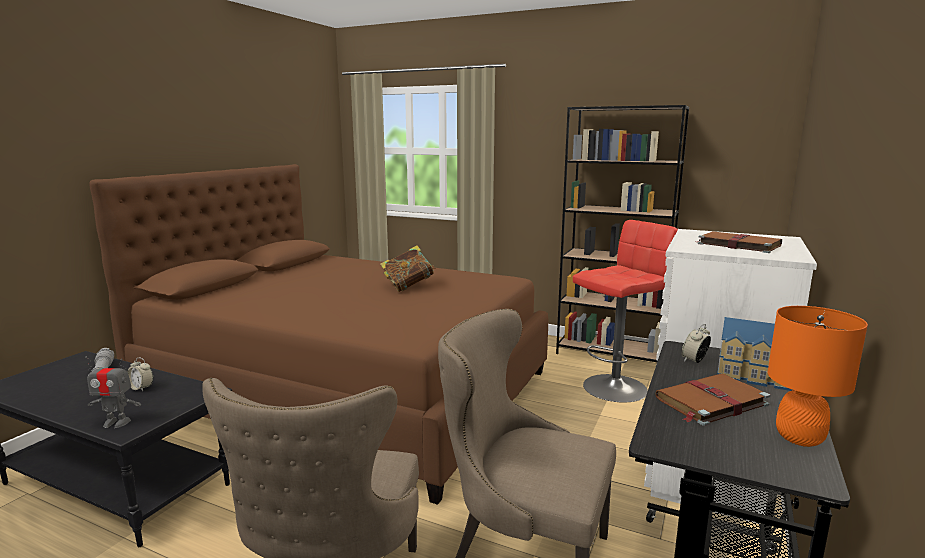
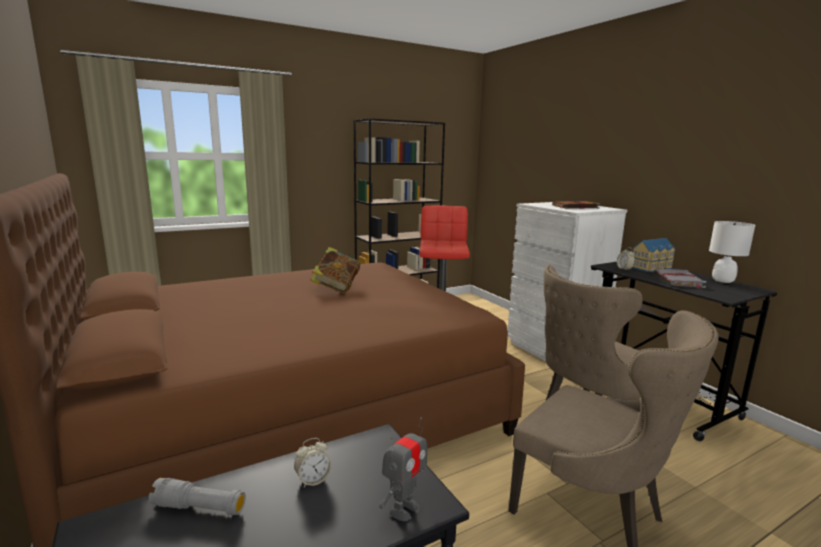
camera: 55 degrees left, 0 degrees up
(710, 402) = (679, 280): brown book -> grey book
(800, 440) = (723, 281): orange table lamp -> white table lamp

